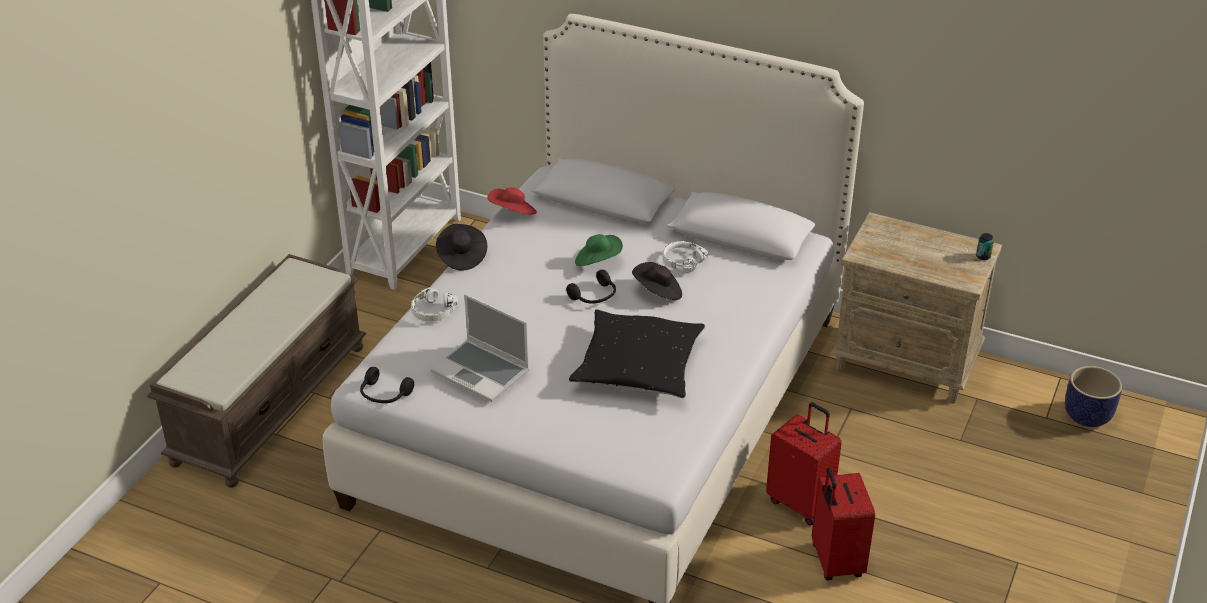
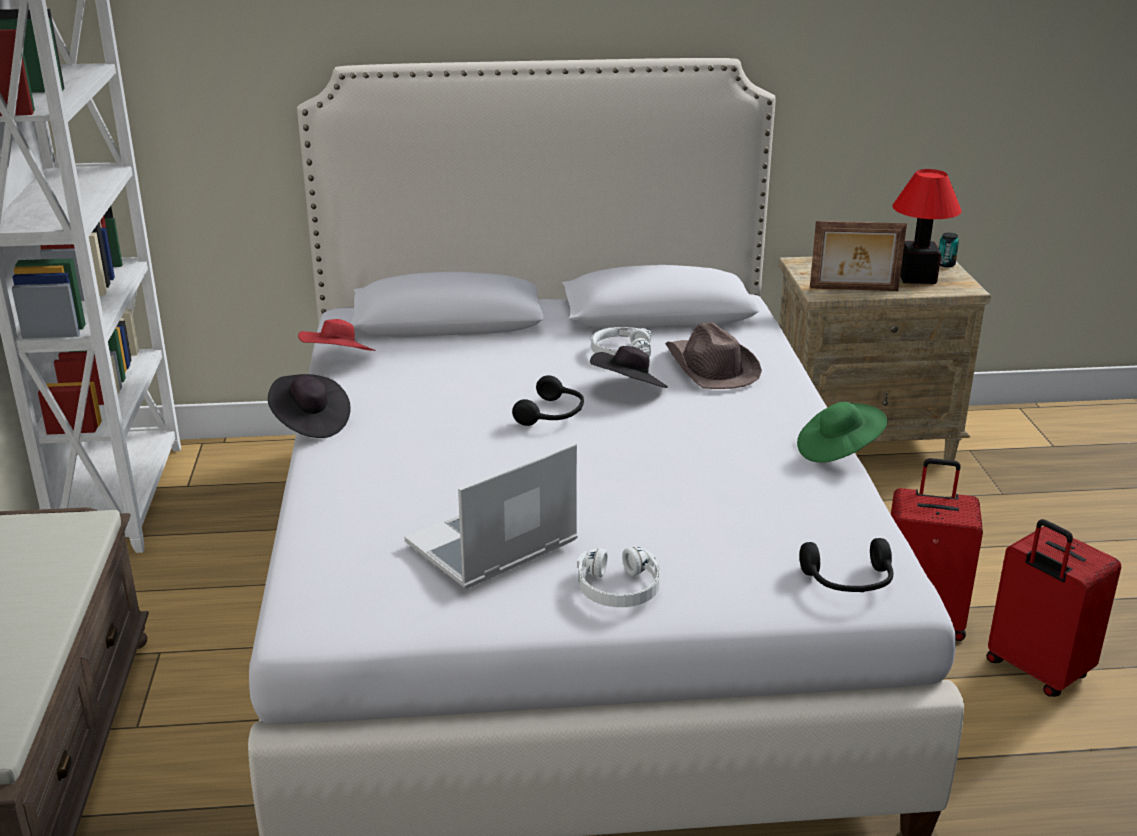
camera: 30 degrees left, 10 degrees down
(384, 395) = (356, 630): black headphones -> black headphones (849, 582)
(433, 311) = (330, 496): white headphones -> white headphones (619, 589)
(482, 372) = (491, 545): laptop -> laptop turned 135 degrees clockwise
(598, 261) = (513, 379): green hat -> green hat (838, 451)
(638, 366) = (701, 472): black pillow -> none
(724, 292) = (710, 367): none -> brown hat
(885, 259) = (854, 290): none -> picture frame
(946, 262) = (918, 277): none -> table lamp
(1087, 416) = (1087, 433): planter -> none

